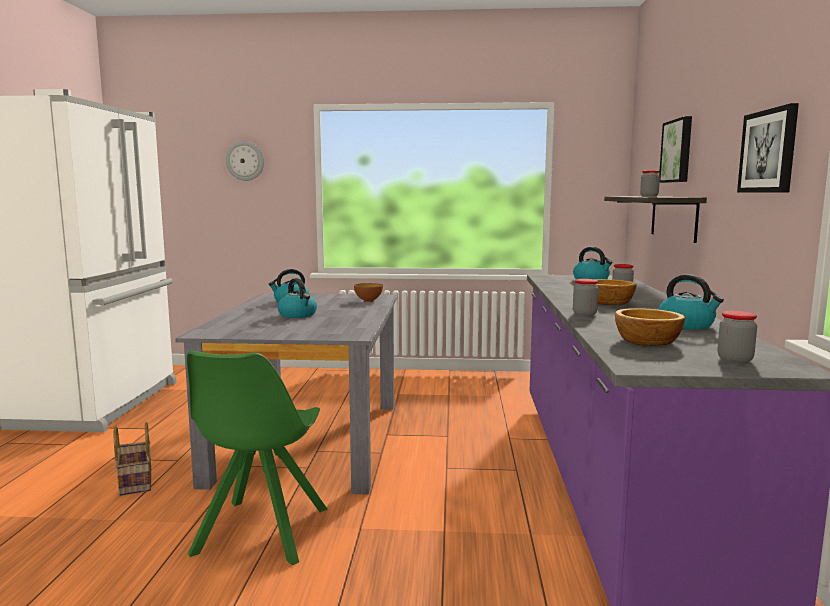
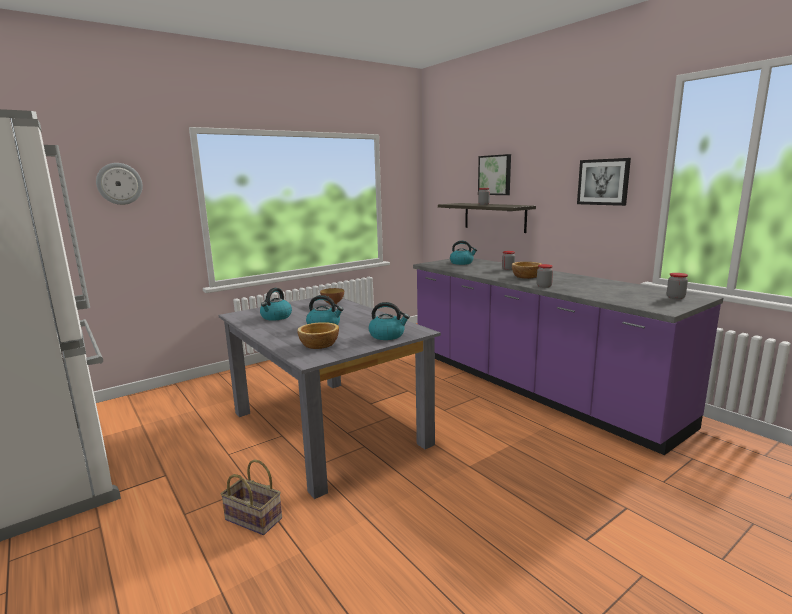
camera: 40 degrees left, 5 degrees up
(260, 533) = (422, 500): green chair -> none
(646, 342) = (622, 296): bowl -> bowl (319, 345)
(687, 325) = (599, 283): kettle -> kettle (387, 335)

